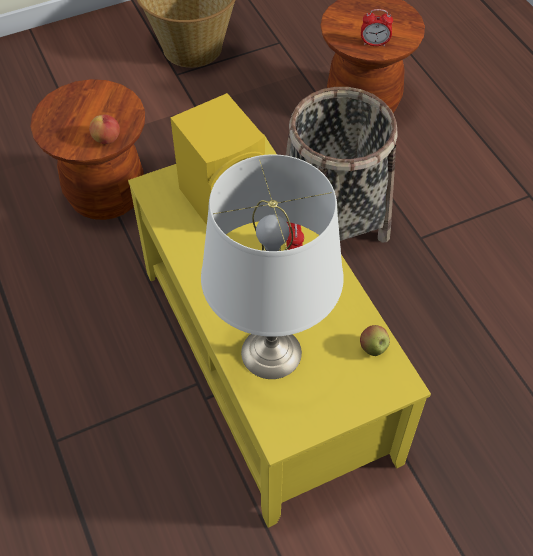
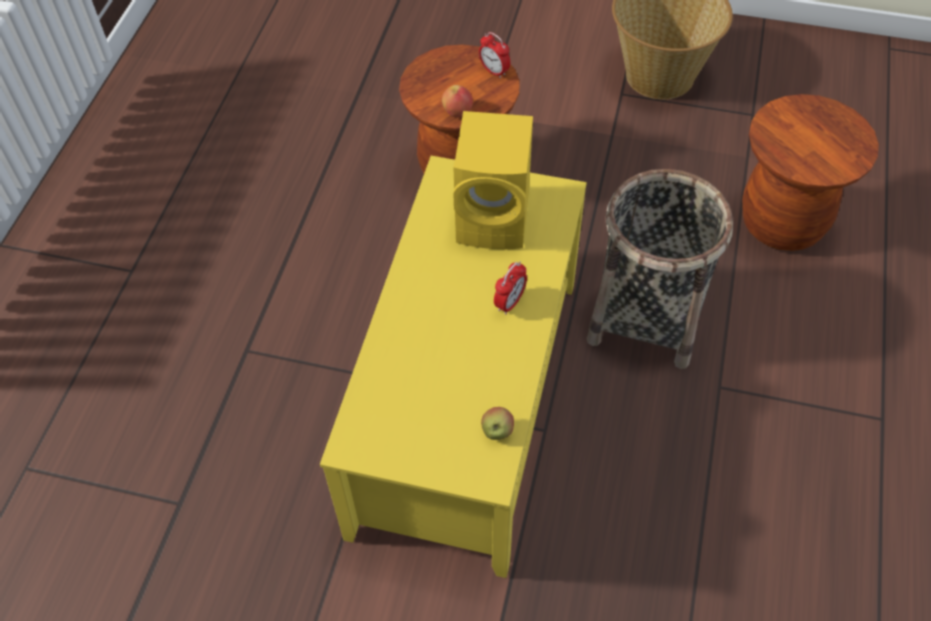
camera: 40 degrees right, 0 degrees up
(272, 352) = (409, 375): white table lamp -> none
(374, 43) = (796, 157): alarm clock -> alarm clock (494, 71)

